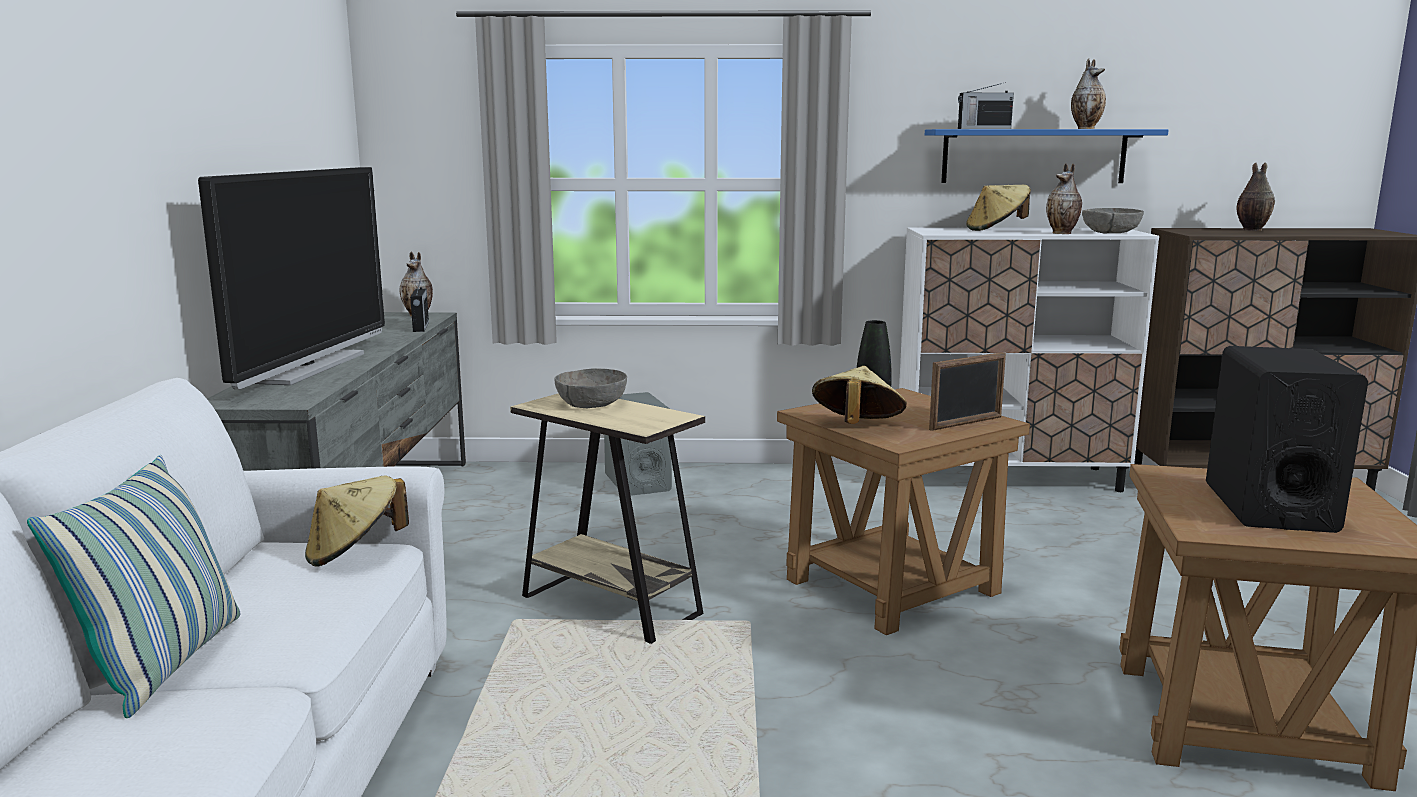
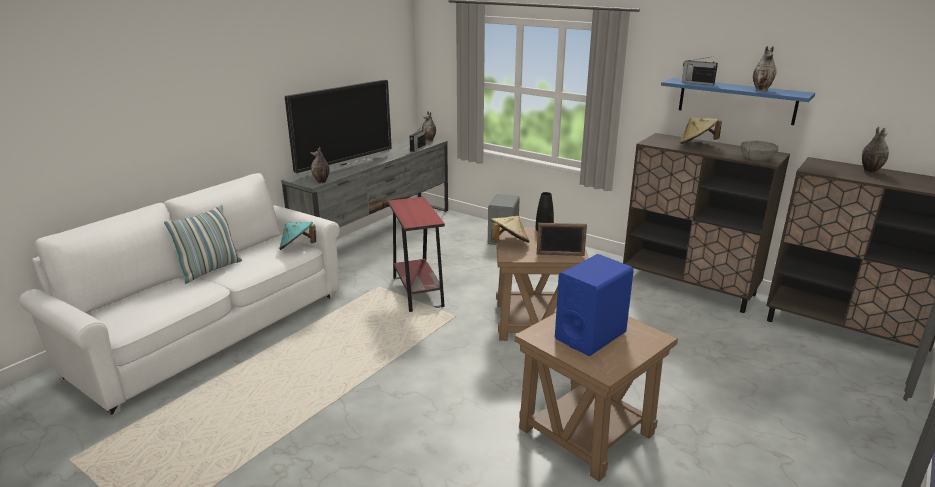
camera: 35 degrees right, 10 degrees up
(355, 552) = (298, 247): beige hat -> turquoise hat
(591, 404) = (415, 206): grey bowl -> none
(611, 605) = (417, 292): beige side table -> red side table
(1009, 479) = (689, 286): white cabinet -> brown cabinet
(1063, 233) = (723, 154): vase -> vase (321, 182)
(1269, 507) = (590, 336): black speaker -> blue speaker

